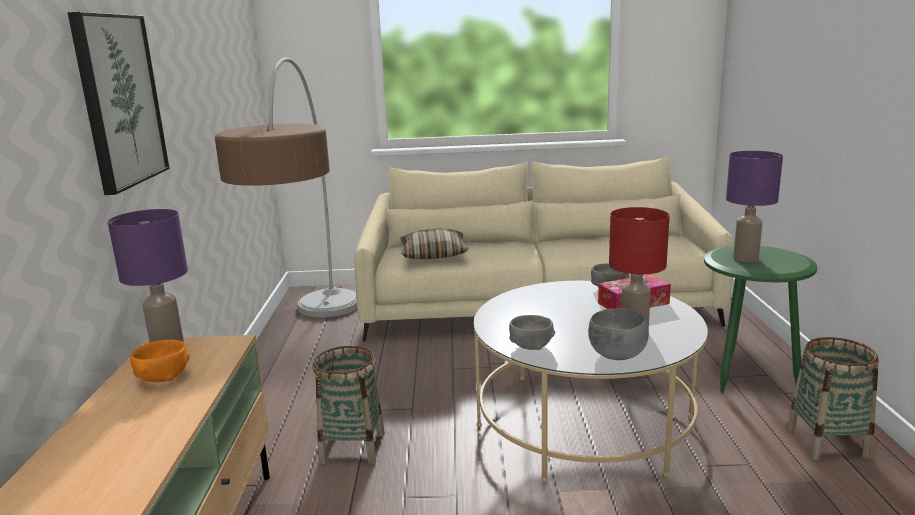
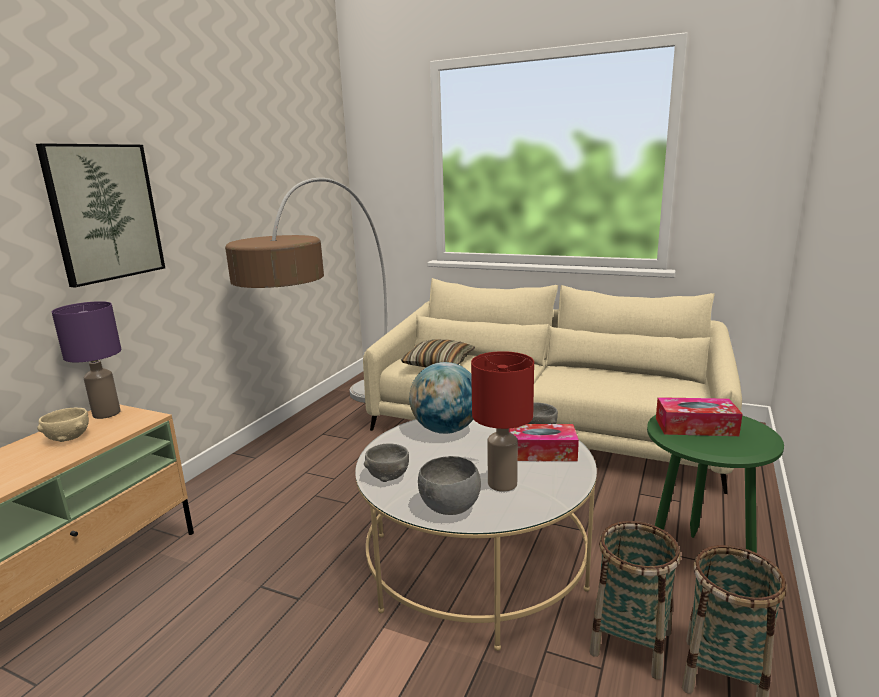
camera: 25 degrees right, 0 degrees up
(163, 378) = (68, 438): orange bowl -> beige bowl
(352, 447) = (270, 525): basket -> basket (630, 642)
(530, 303) = (445, 430): none -> globe
(745, 258) = (695, 427): purple table lamp -> tissue box

